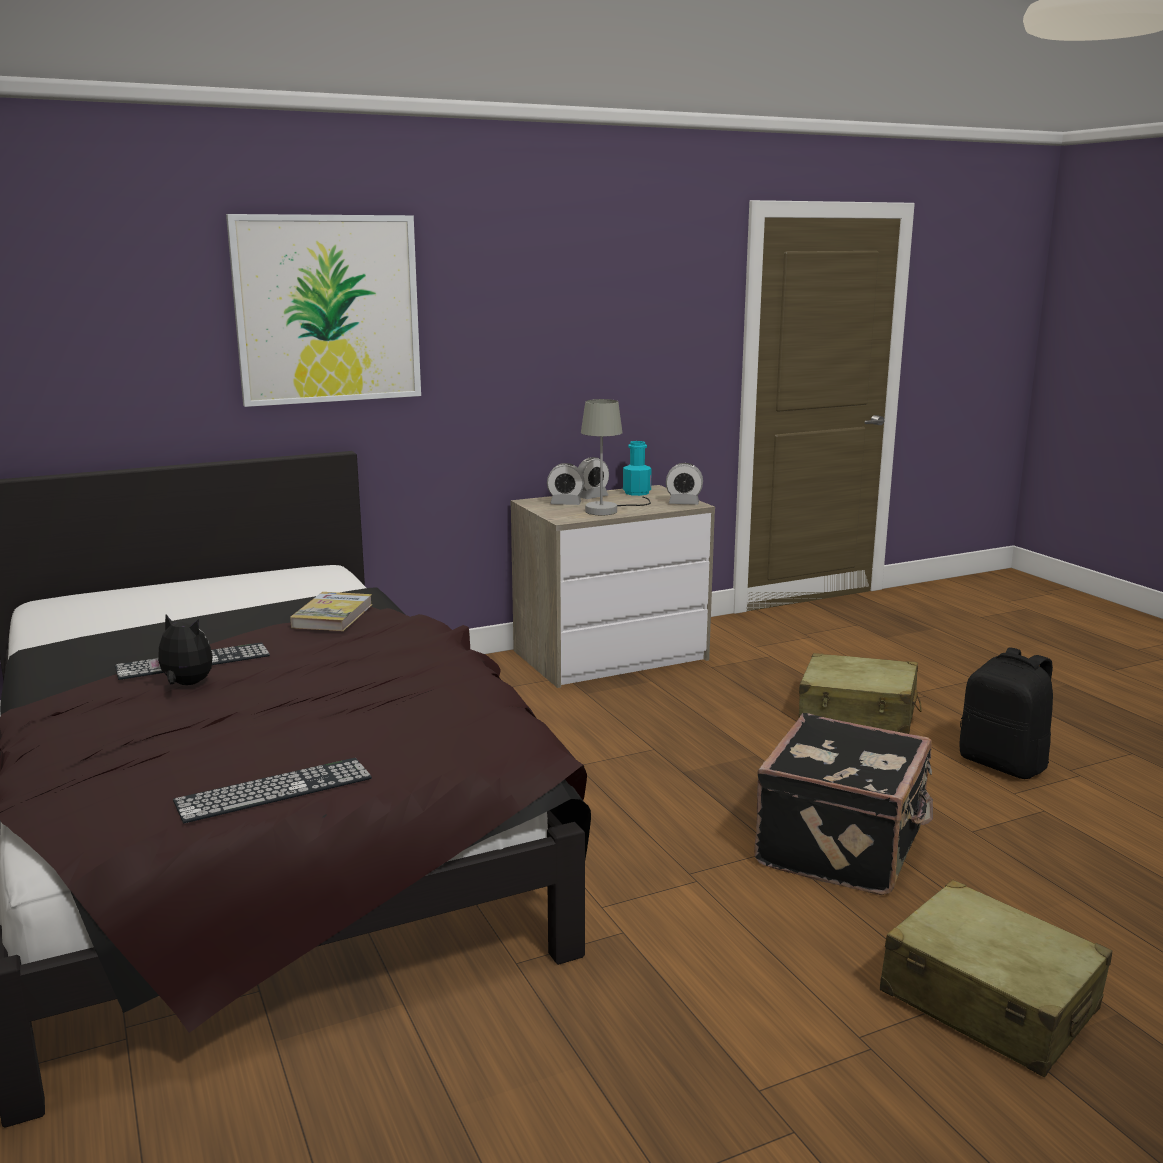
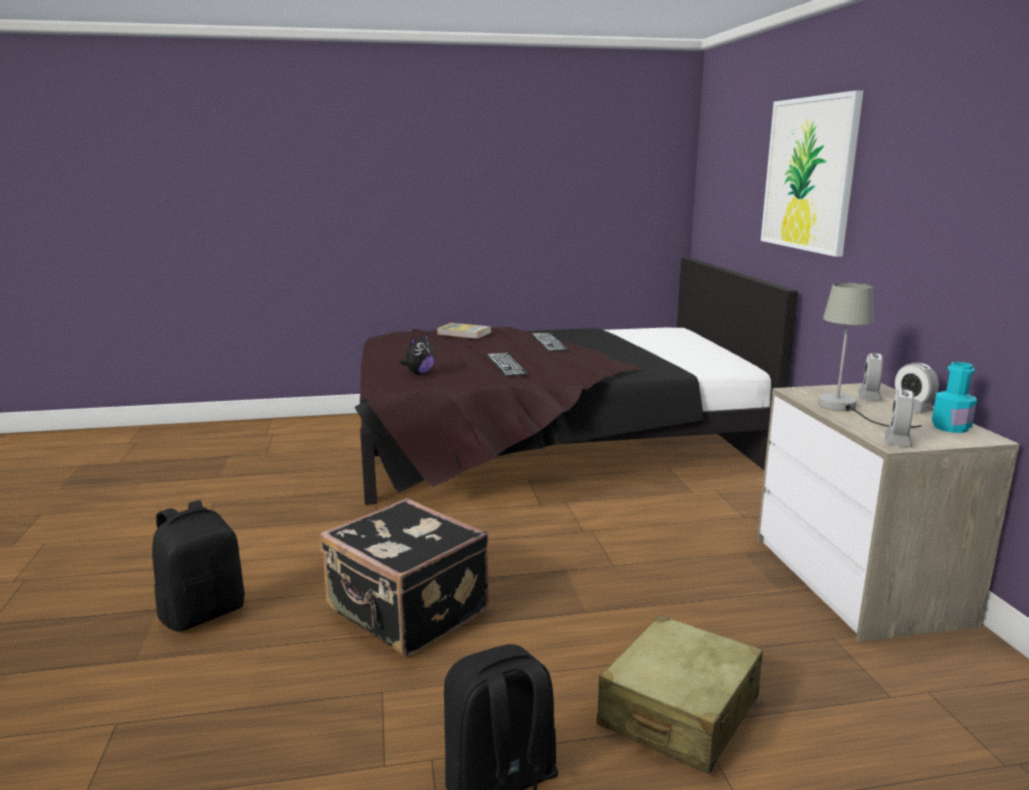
camera: 105 degrees right, 0 degrees up
(185, 685) = (515, 341): plush toy -> plush toy (419, 373)
(274, 789) = (389, 353): keyboard -> keyboard (506, 364)
(332, 616) = (611, 360): book -> book (464, 333)
(989, 1001) = (203, 612): beige suitcase -> black backpack

